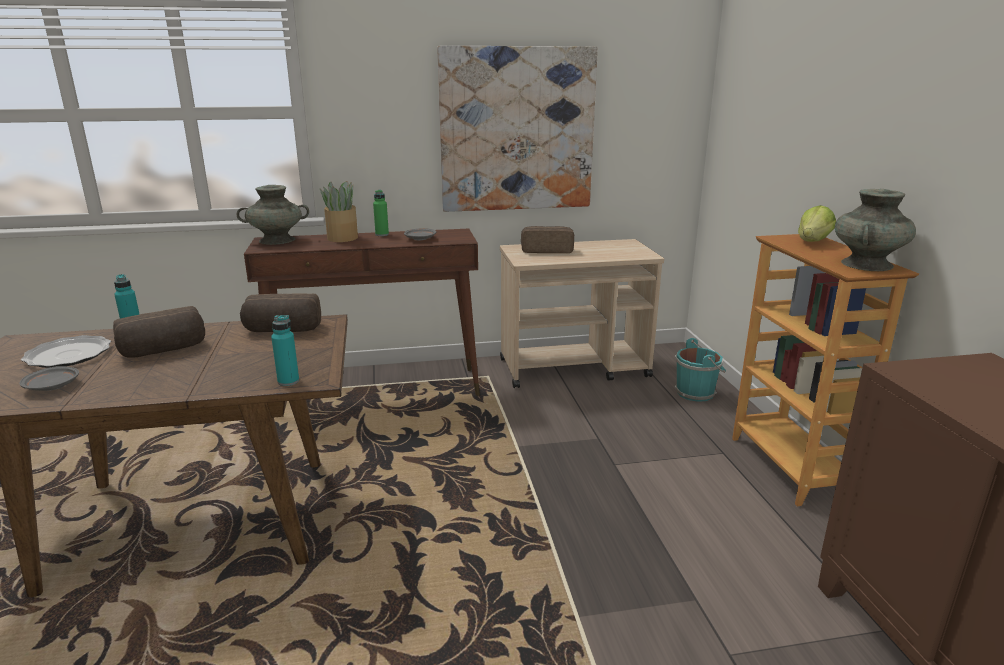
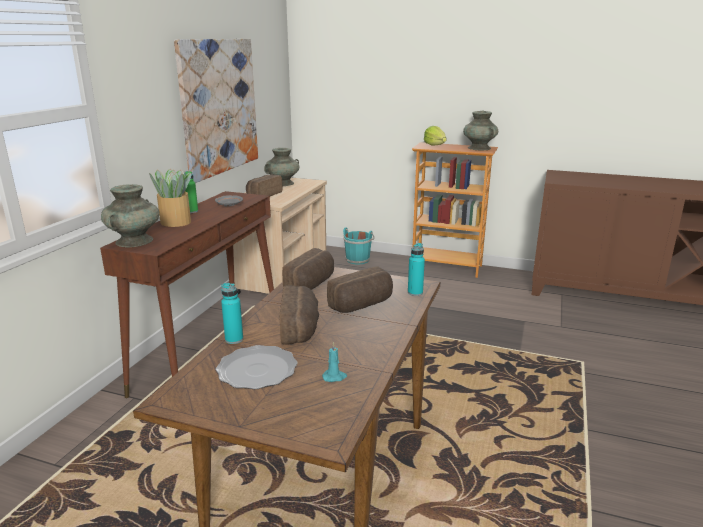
camera: 60 degrees left, 0 degrees up
(52, 387) = (334, 377): grey plate -> turquoise candle
(235, 363) = (362, 305): none -> bread
(608, 246) = (282, 183): none -> turquoise vase

